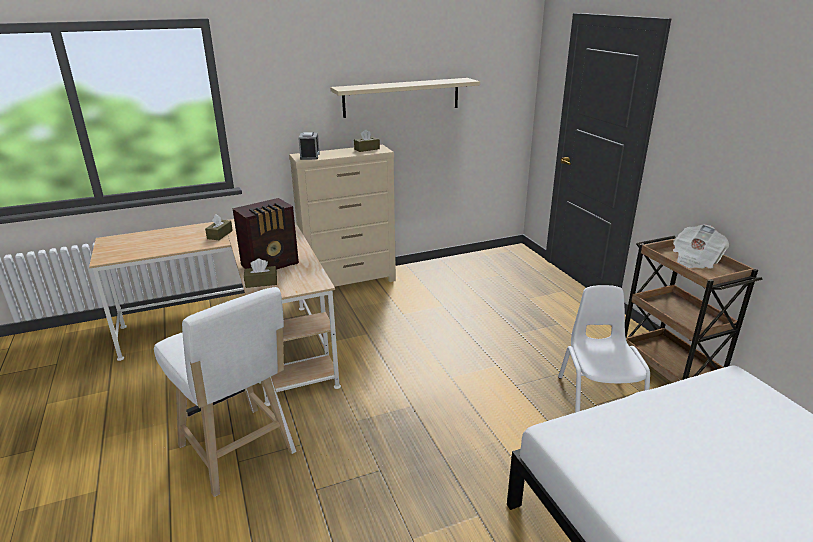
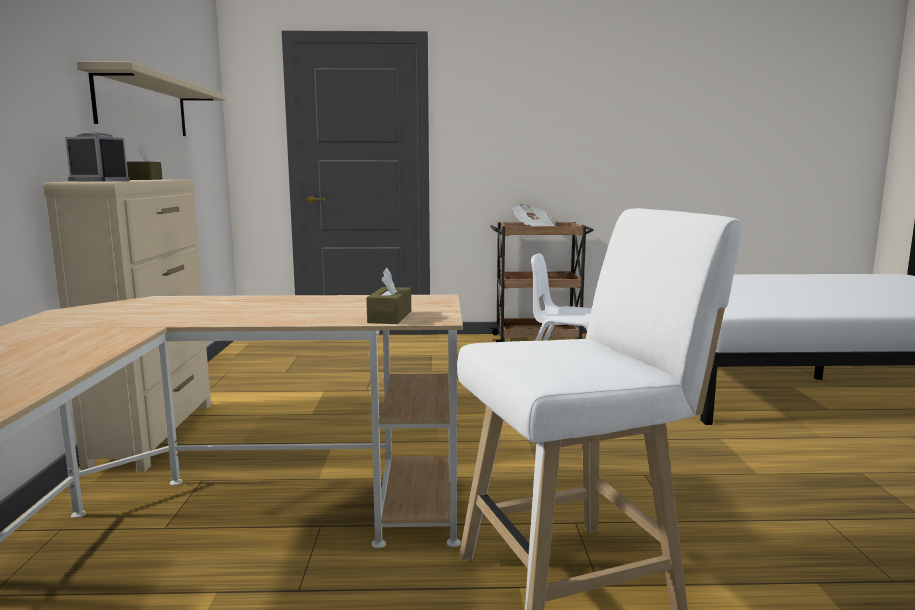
camera: 70 degrees left, 15 degrees down
(220, 235) = (86, 331): brown tissue box -> none
(271, 265) = (325, 311): radio -> none

